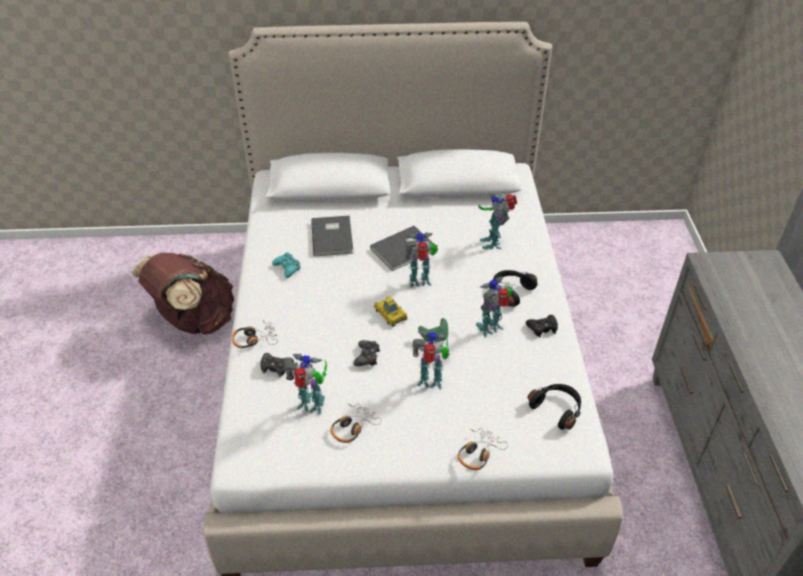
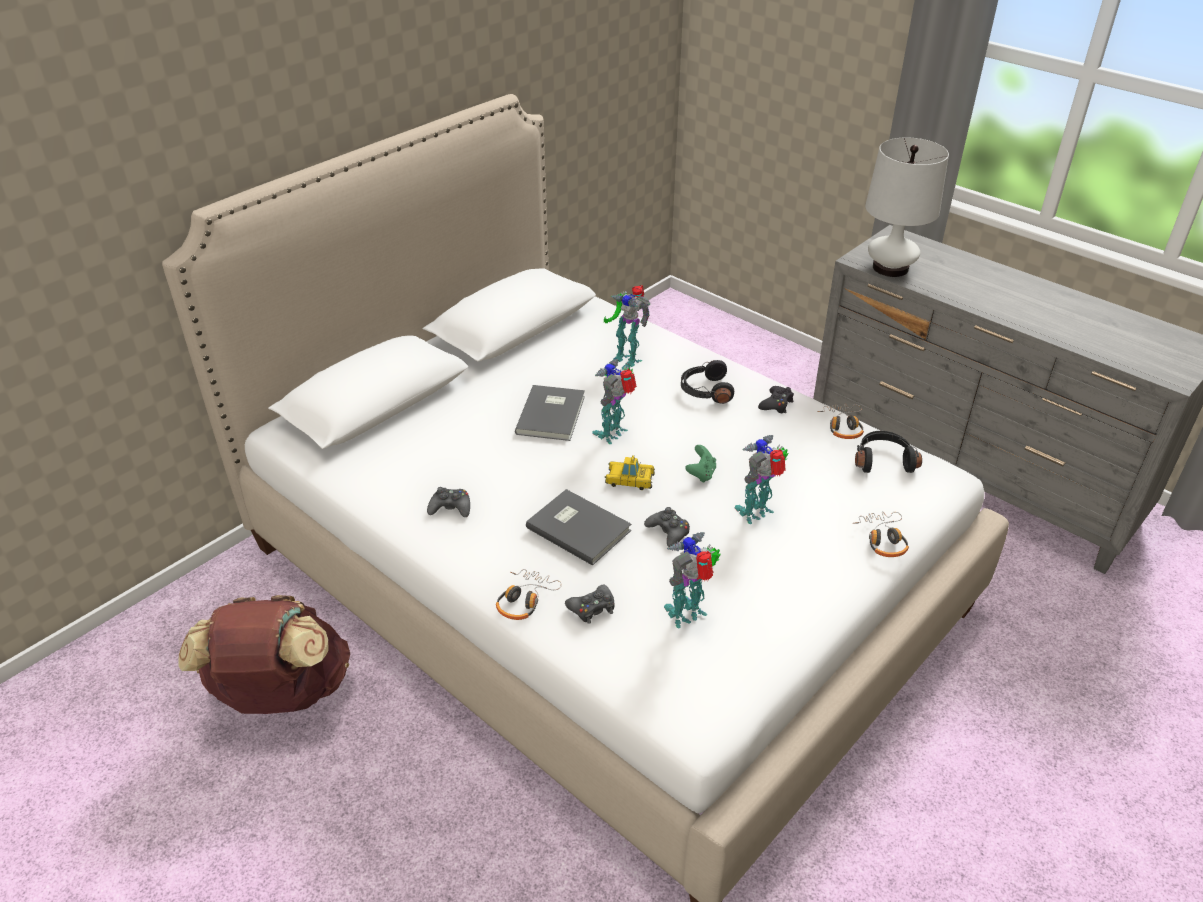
camera: 45 degrees left, 5 degrees down
(287, 268) = (451, 508): turquoise game controller -> black game controller
(333, 236) = (456, 447): grey book -> grey book (579, 527)
(353, 427) = (751, 602): headphones -> headphones (842, 426)
(491, 328) = (736, 432): toy robot -> none
(721, 281) = (890, 268): none -> white table lamp

